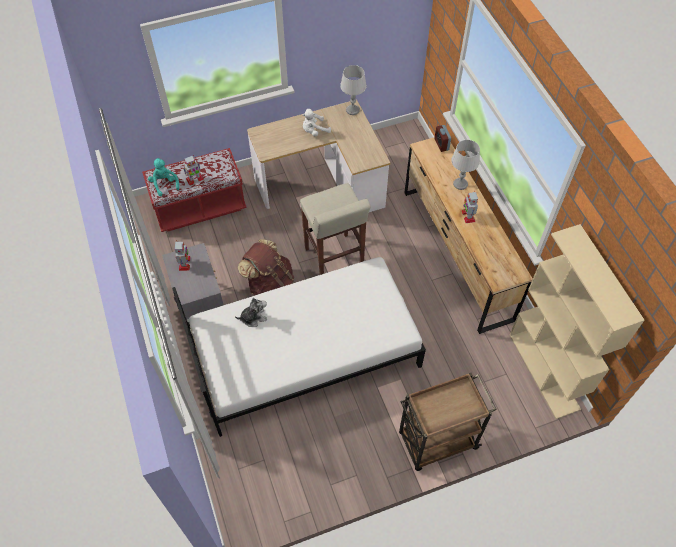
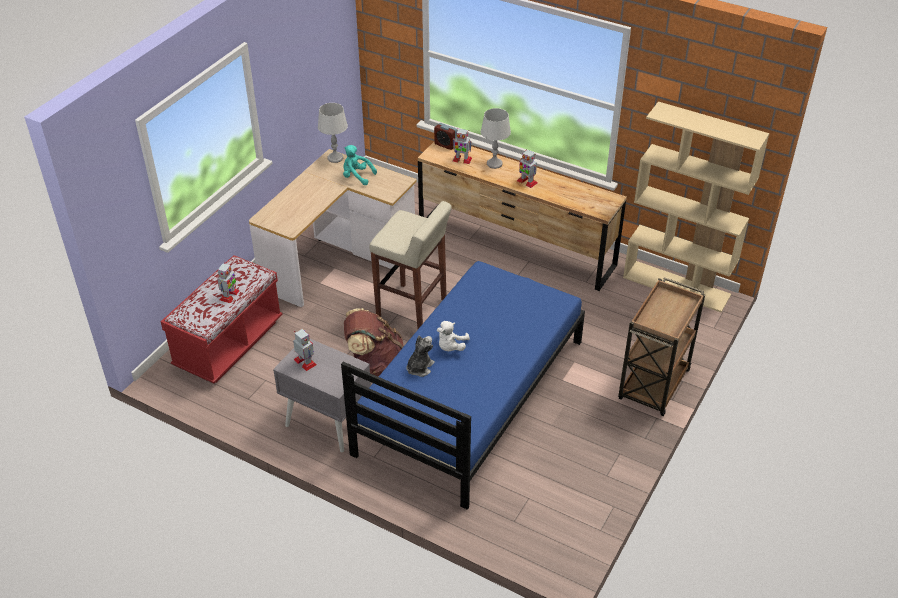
camera: 40 degrees left, 15 degrees down
(164, 184) = (200, 316): turquoise plush toy -> turquoise plush toy (357, 176)
(304, 353) = (470, 395): white bed -> blue bed
(314, 131) = (318, 190): white plush toy -> white plush toy (450, 347)
(440, 165) = (461, 159): none -> toy robot

